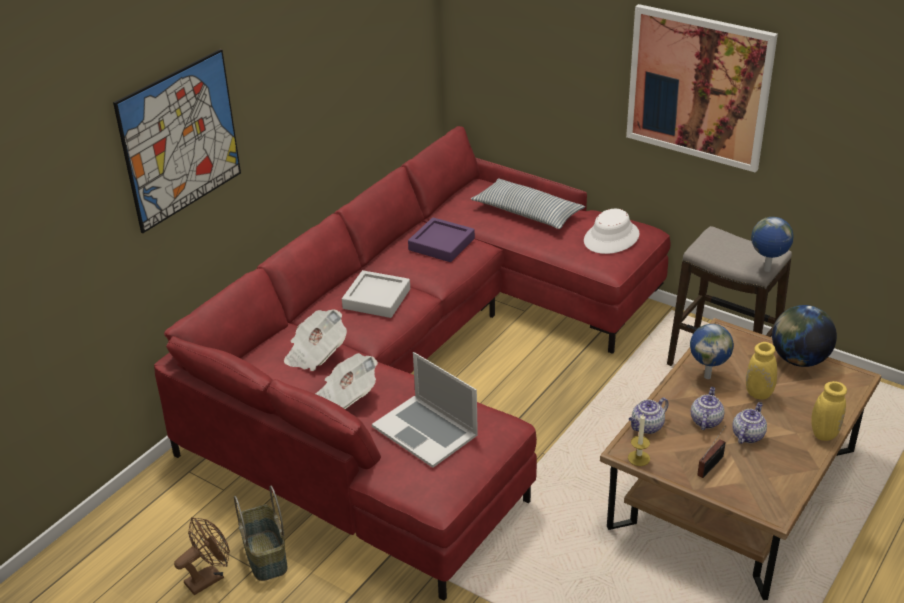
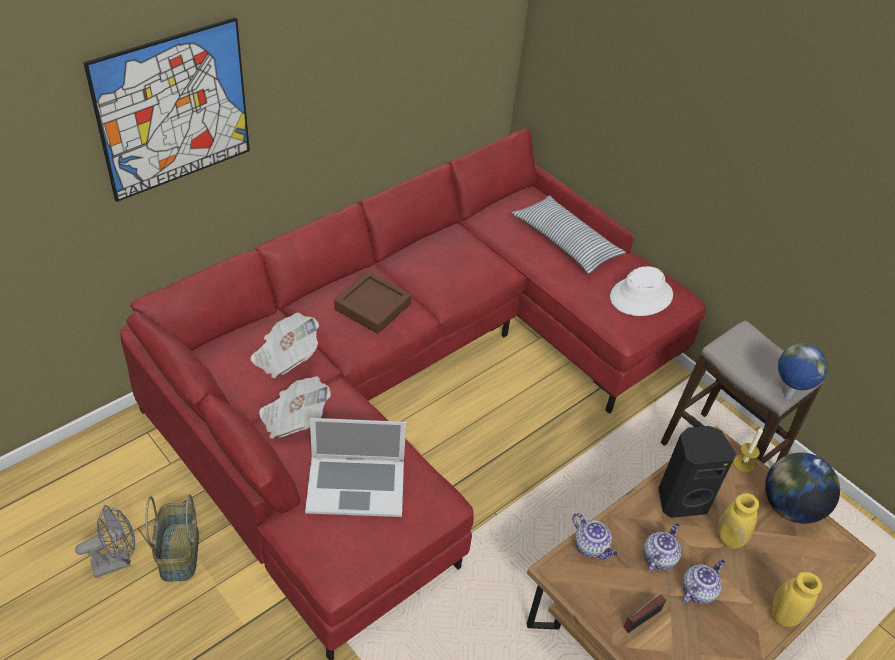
camera: 10 degrees right, 10 degrees up
(209, 577) = (117, 561): brown fan -> grey fan
(376, 299) = (373, 306): grey tray -> brown tray
(425, 430) = (356, 485): laptop -> laptop turned 60 degrees counterclockwise
(441, 244) = (463, 258): purple tray -> none
(638, 458) = (567, 585): candle -> candle (743, 463)
(647, 427) = (591, 547): teapot -> teapot turned 105 degrees counterclockwise
(698, 87) = (775, 169): picture -> none
(707, 376) = (681, 499): globe -> black speaker

